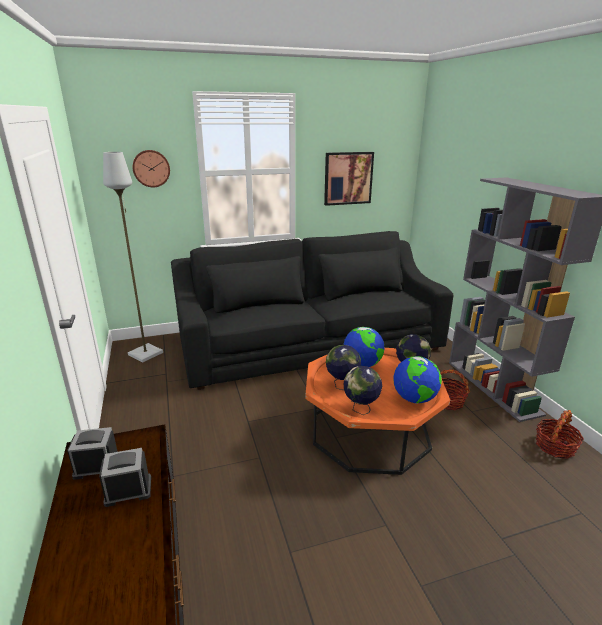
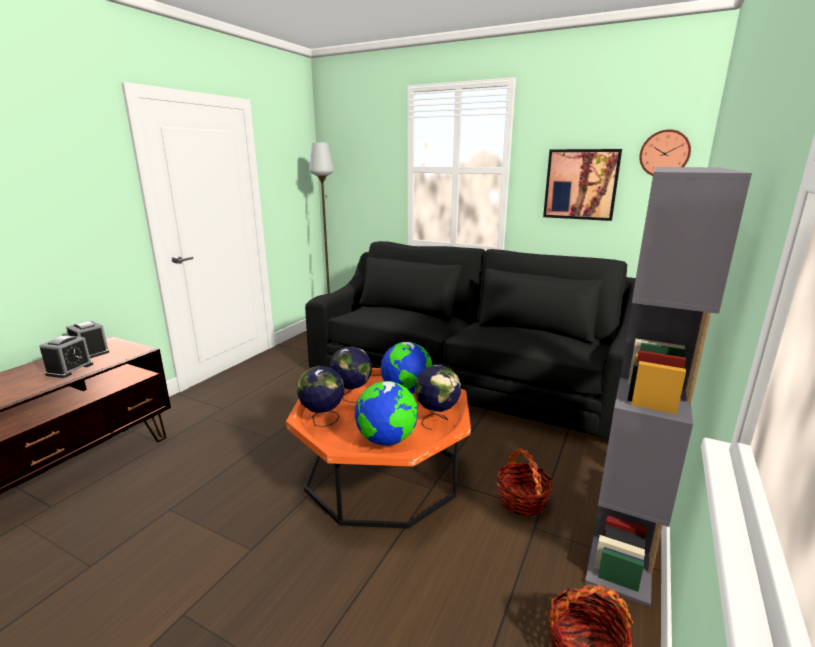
camera: 45 degrees right, 5 degrees down
(128, 490) = (70, 369): alarm clock -> alarm clock turned 75 degrees clockwise
(151, 168) = (368, 162): wall clock -> wall clock (664, 153)

